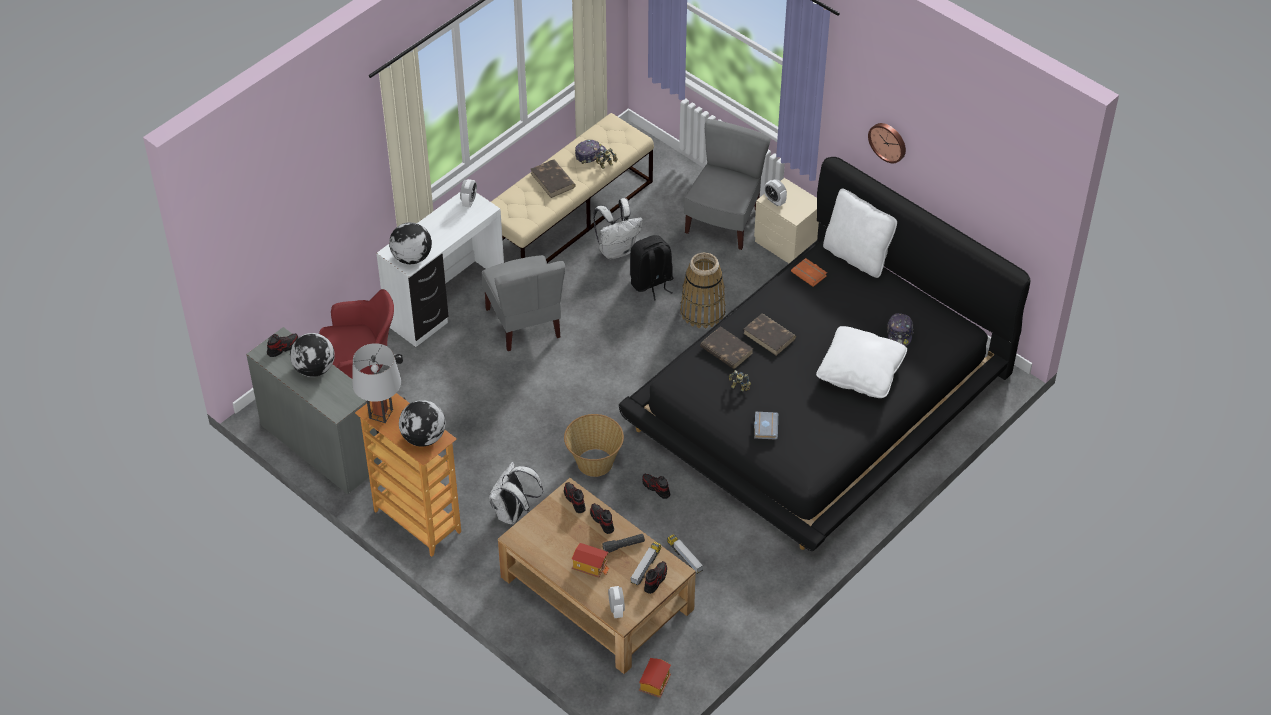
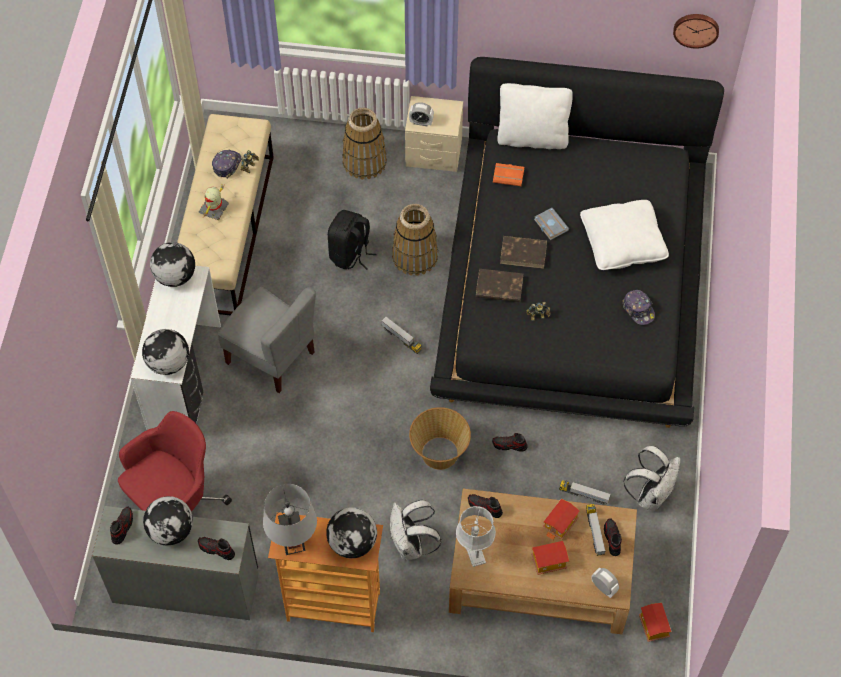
camera: 35 degrees left, 10 degrees up
(469, 201) = (174, 276): alarm clock -> globe
(538, 525) = (474, 551): none -> grey table lamp
(553, 180) = (214, 209): brown book -> toy robot
(602, 521) = (523, 512): shoe -> shoe (216, 550)
(617, 250) = (295, 240): white backpack -> white backpack (650, 494)
(623, 546) = (560, 524): black flashlight -> toy house
(638, 364) = (401, 338): none -> toy truck
(724, 221) = (364, 161): grey chair -> basket
(764, 426) = (588, 340): grey book -> grey book (549, 225)
(888, 141) = (536, 21): wall clock -> wall clock (696, 29)
(899, 333) = (624, 189): cap -> cap (638, 310)

